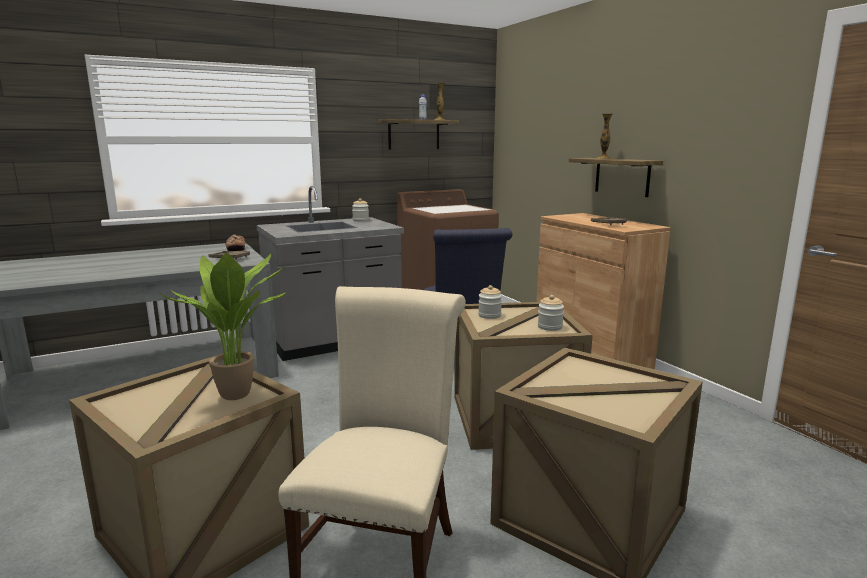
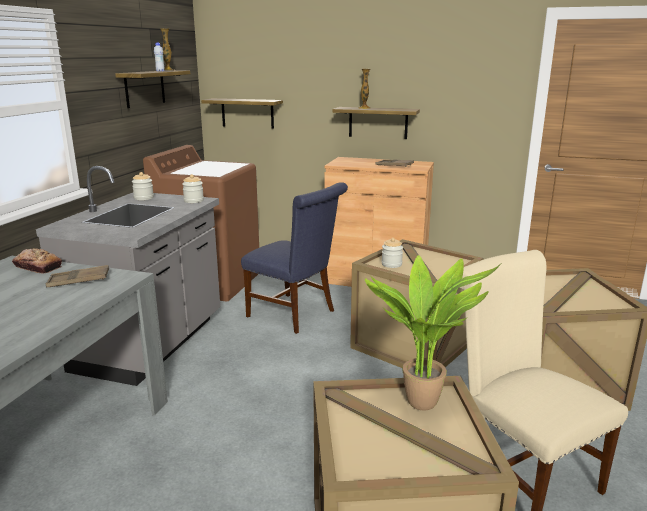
camera: 45 degrees left, 5 degrees up
(521, 164) = (247, 113): none -> shelf
(550, 327) = (445, 260): jar -> jar (193, 201)

